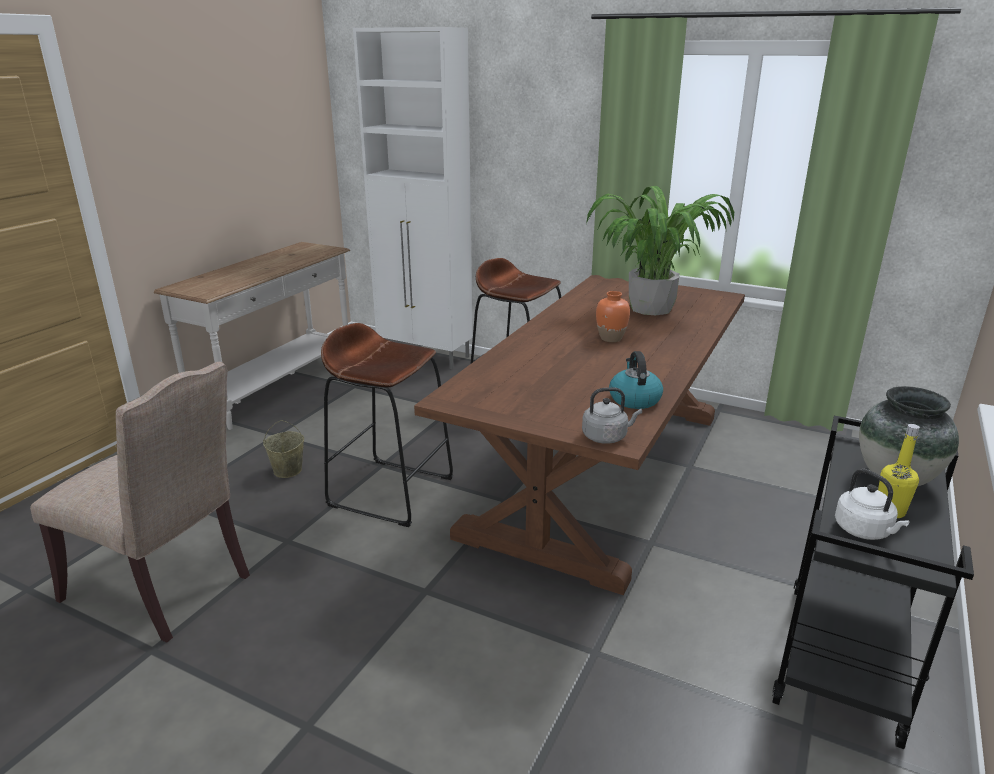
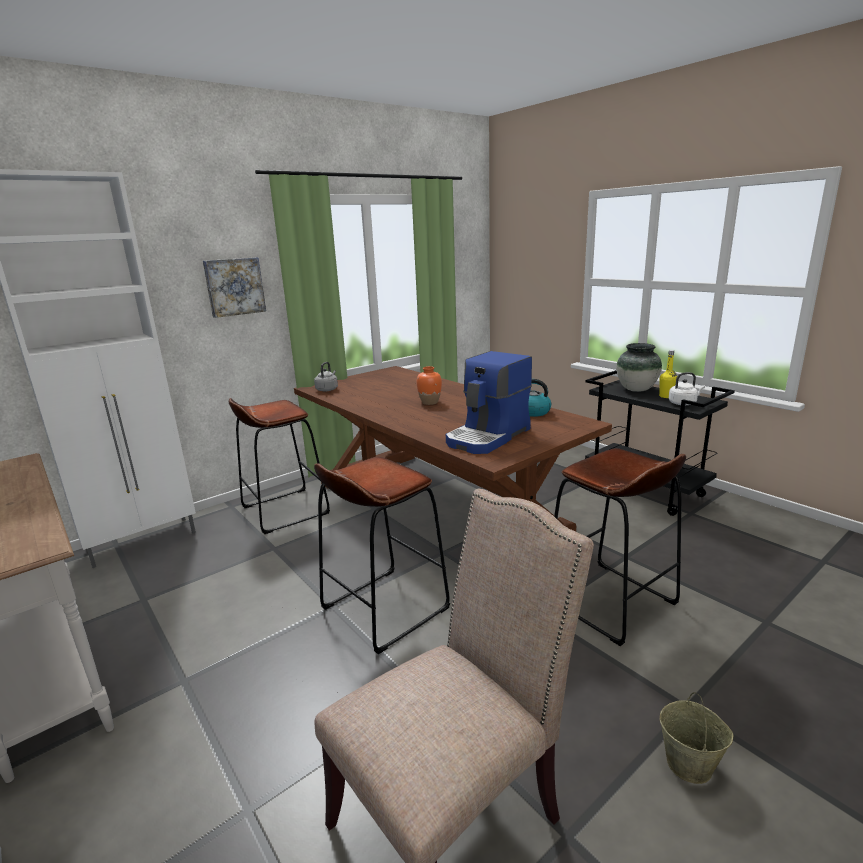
camera: 65 degrees left, 5 degrees down
(287, 471) = (281, 679): beige bucket -> beige bucket (690, 764)
(476, 645) = (609, 601): none -> brown stool
(517, 387) = (489, 437): none -> coffee machine
(558, 145) = (234, 286): none -> picture
(607, 437) = (581, 425): grey kettle -> grey kettle (327, 389)
(650, 308) = (389, 386): potted plant -> none

